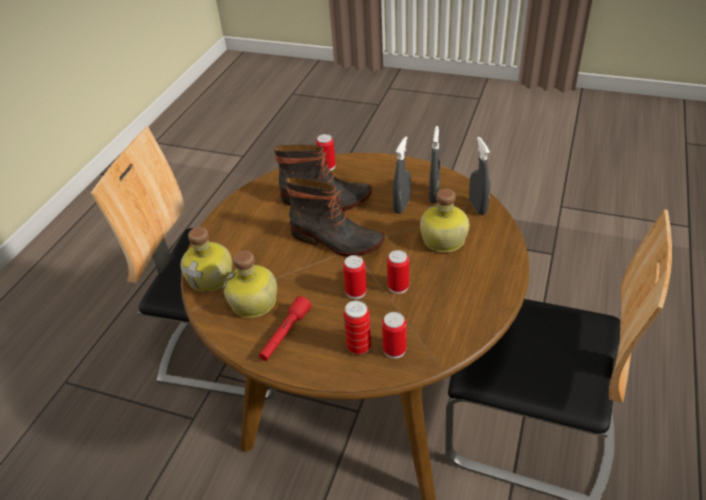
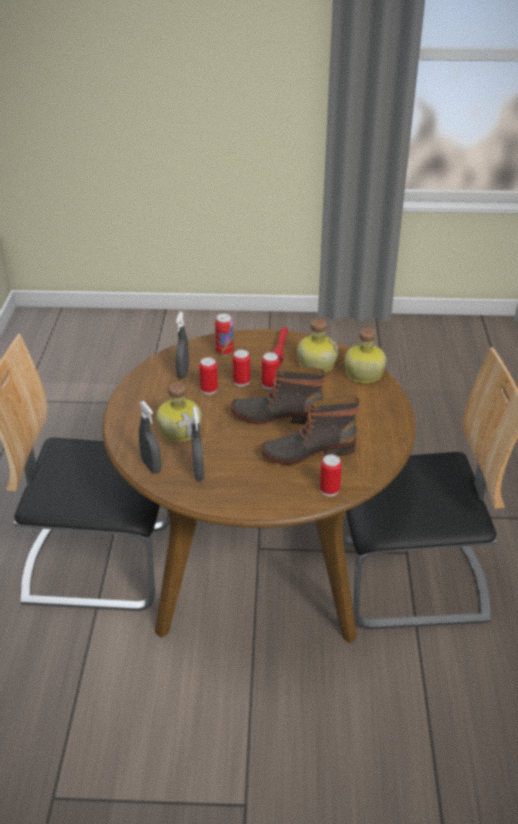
camera: 160 degrees right, 5 degrees down
(394, 349) = (199, 354): can -> can (270, 384)
(402, 206) = (228, 456): grey spray bottle -> grey spray bottle (183, 372)

